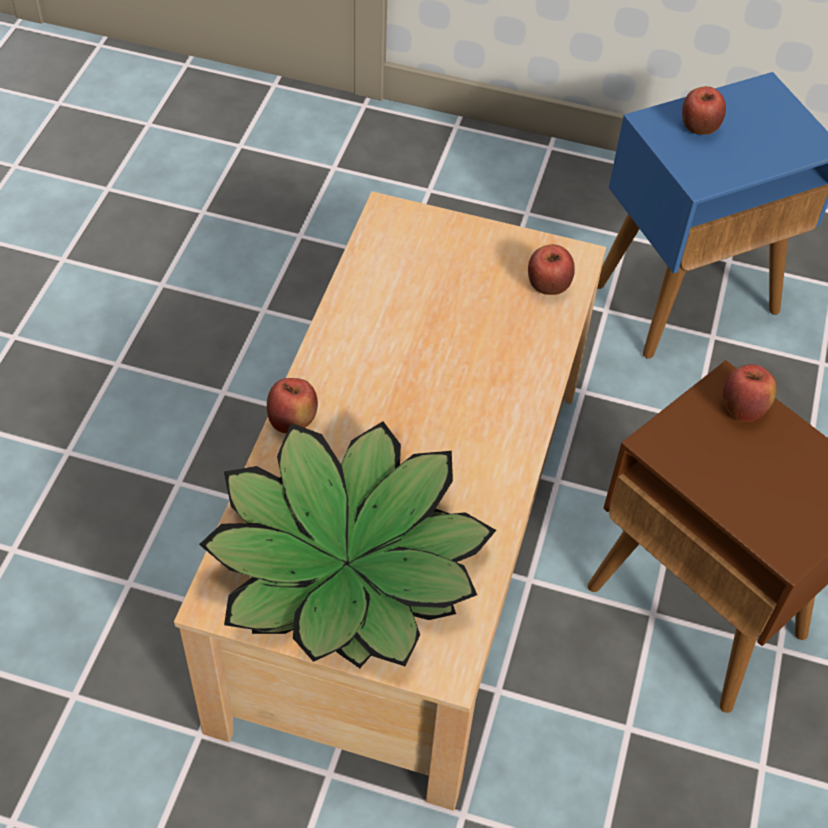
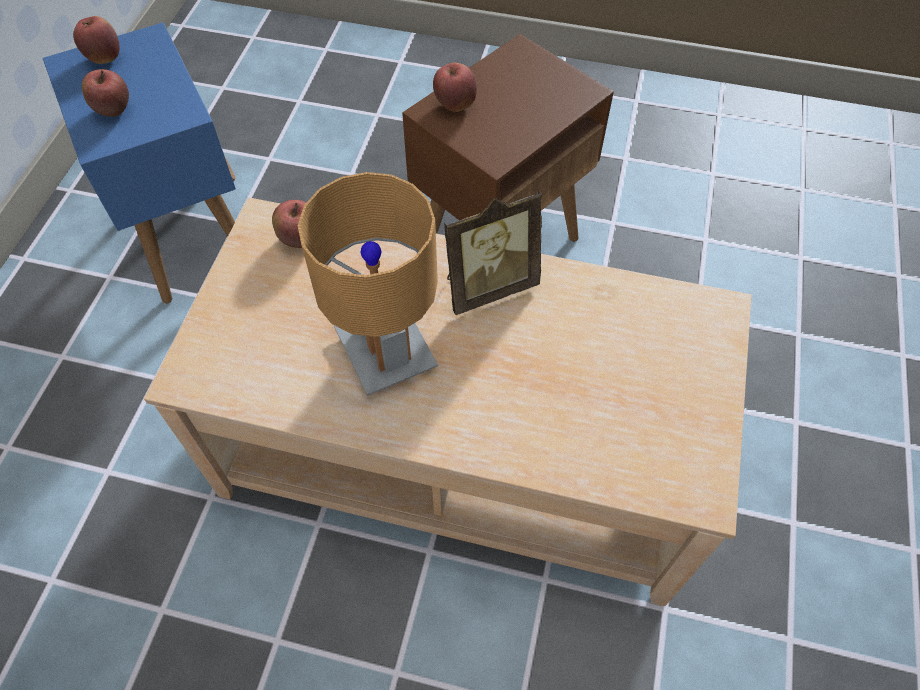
camera: 90 degrees left, 5 degrees up
(293, 422) = (482, 450): apple -> apple (105, 58)
(346, 564) = (639, 389): potted plant -> none
(409, 354) = (387, 351): none -> brown table lamp
(486, 441) = (488, 286): none -> picture frame

